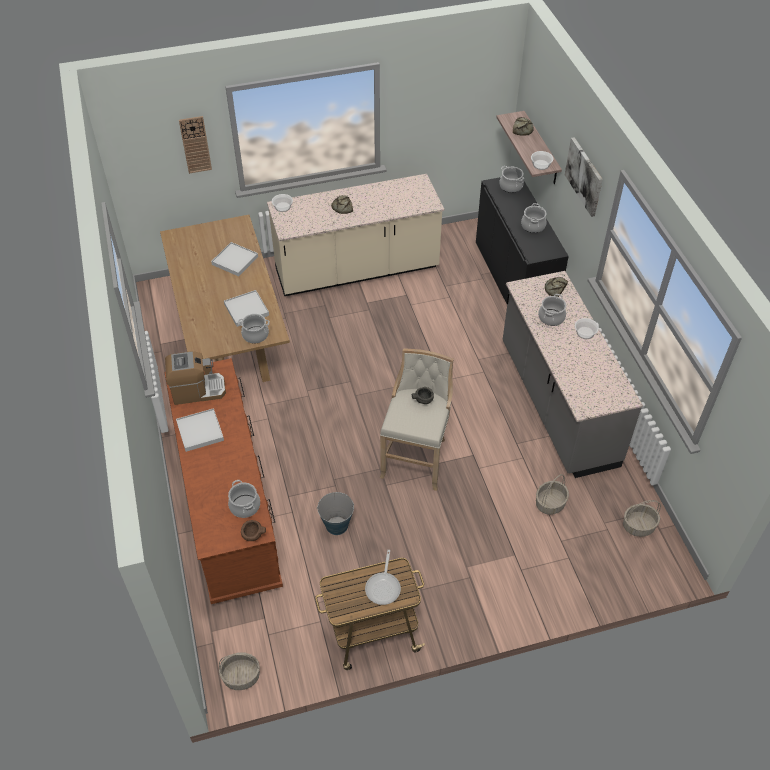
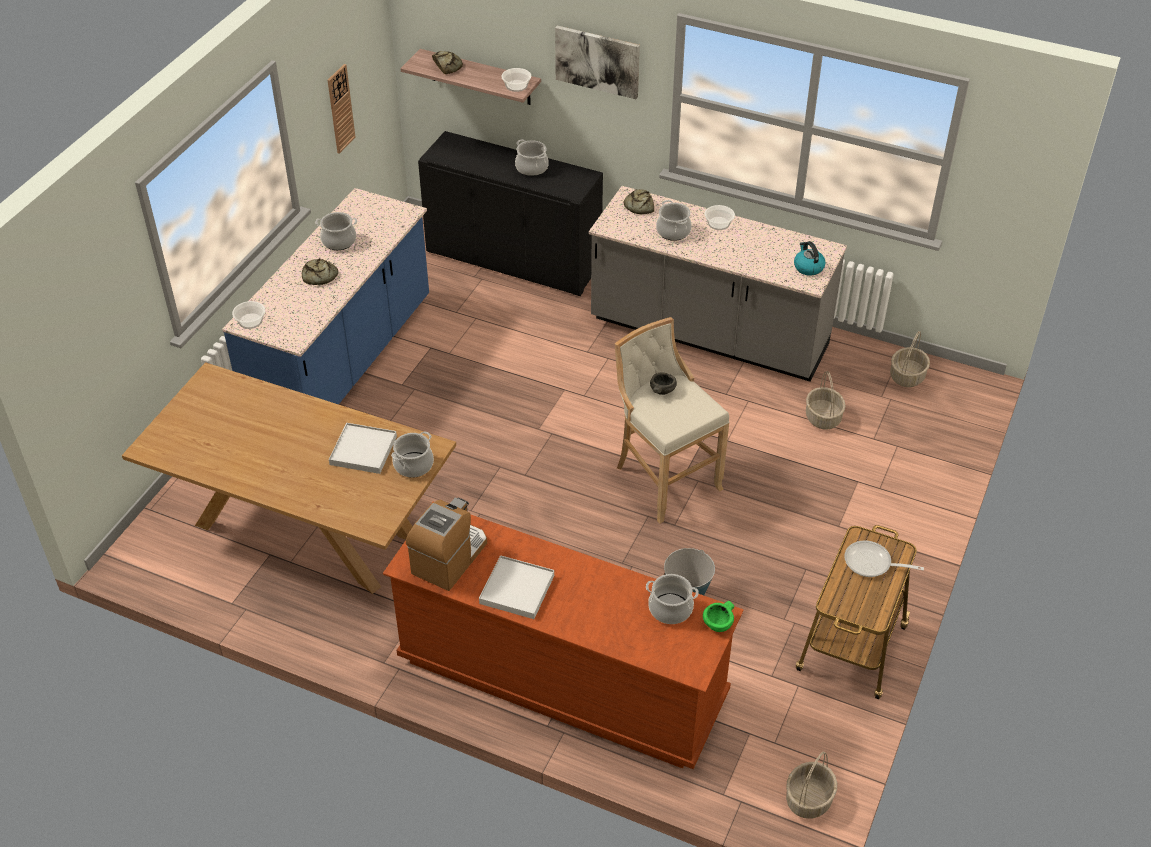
camera: 50 degrees left, 5 degrees down
(195, 144) = (120, 294): wall clock -> wall clock (340, 109)
(235, 260) = (268, 416): white tray -> none
(252, 535) = (718, 624): brown bowl -> green bowl
(357, 271) = (344, 363): beige counter -> blue counter
(383, 587) = (872, 563): frying pan -> frying pan turned 150 degrees clockwise
(511, 186) = (455, 147): cooking pot -> cooking pot (339, 241)
(596, 398) = (808, 267): none -> kettle

